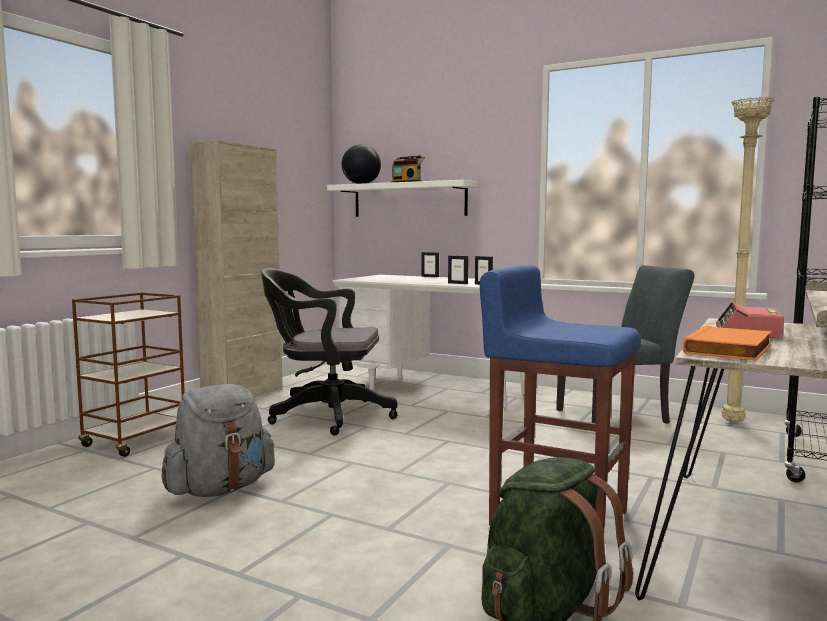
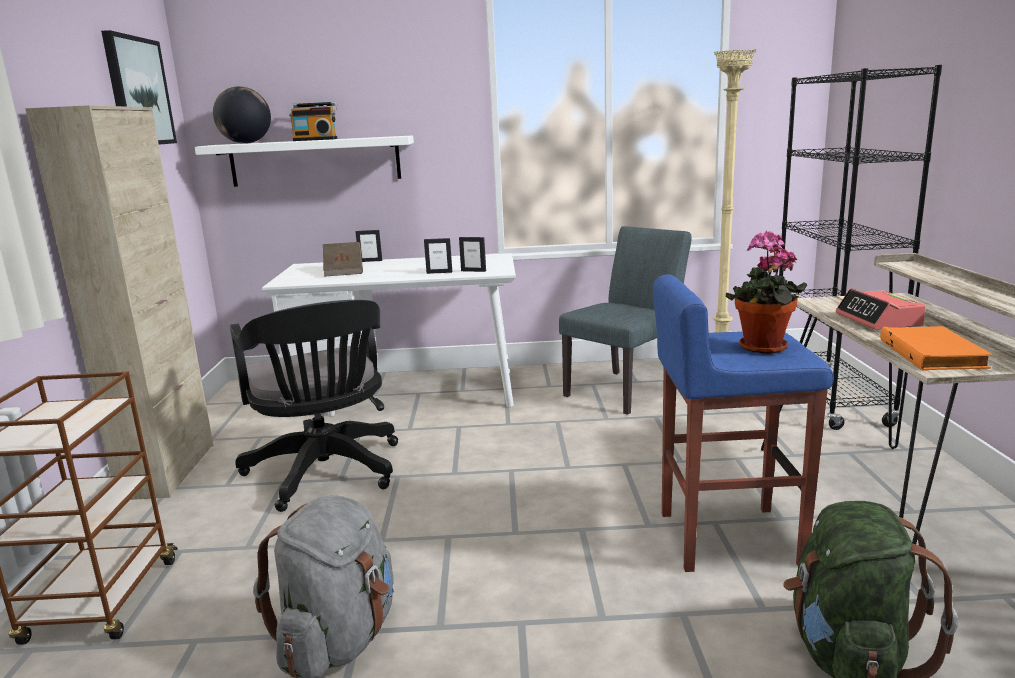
camera: 30 degrees left, 10 degrees up
(291, 145) = (138, 92): none -> picture
(325, 416) = (327, 474): black office chair -> black office chair turned 90 degrees counterclockwise
(399, 278) = (344, 271): none -> brown book
(580, 331) = (762, 349): none -> potted plant

